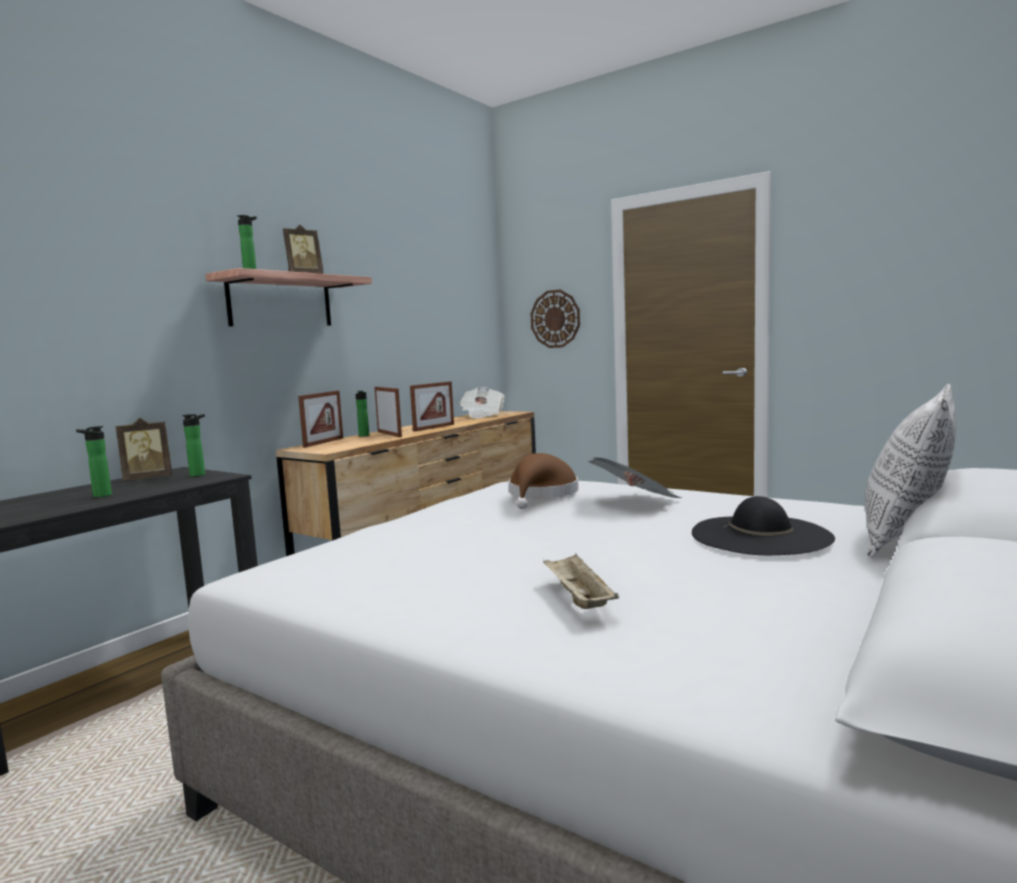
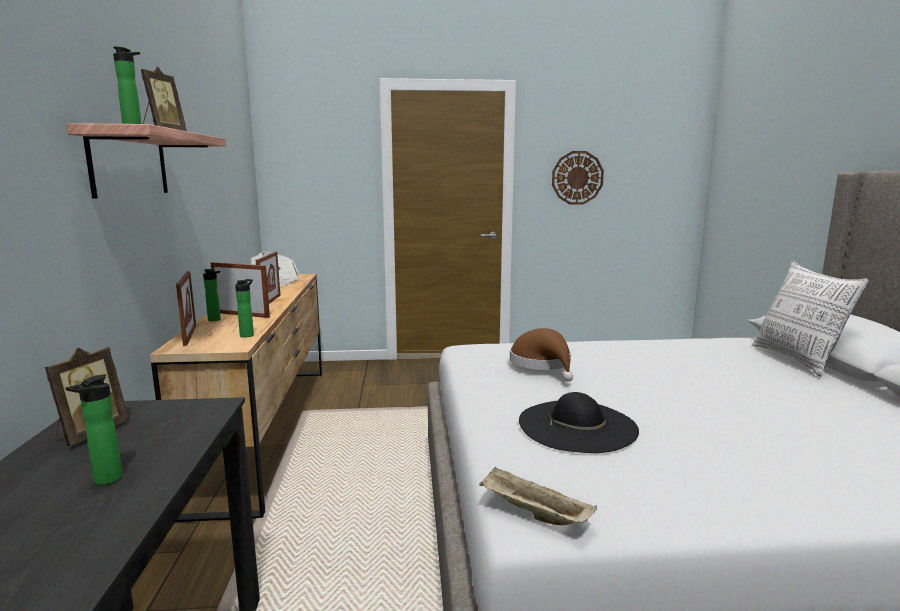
camera: 40 degrees left, 5 degrees up
(200, 474) = (163, 410): bottle -> bottle (248, 335)
(555, 319) = (320, 183): wall clock -> wall clock (577, 178)
(578, 599) = (797, 451): beige tray -> beige tray (532, 513)
(637, 503) = (612, 359): newspaper -> none
(761, 535) = (743, 372): black hat -> black hat (577, 425)

